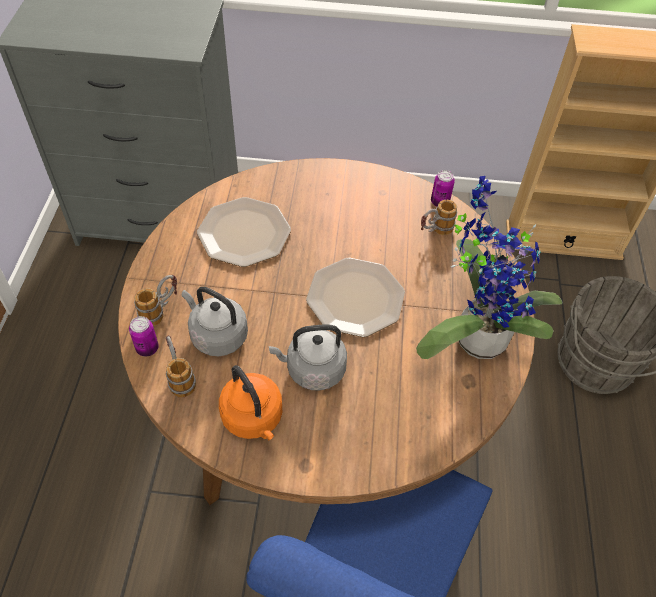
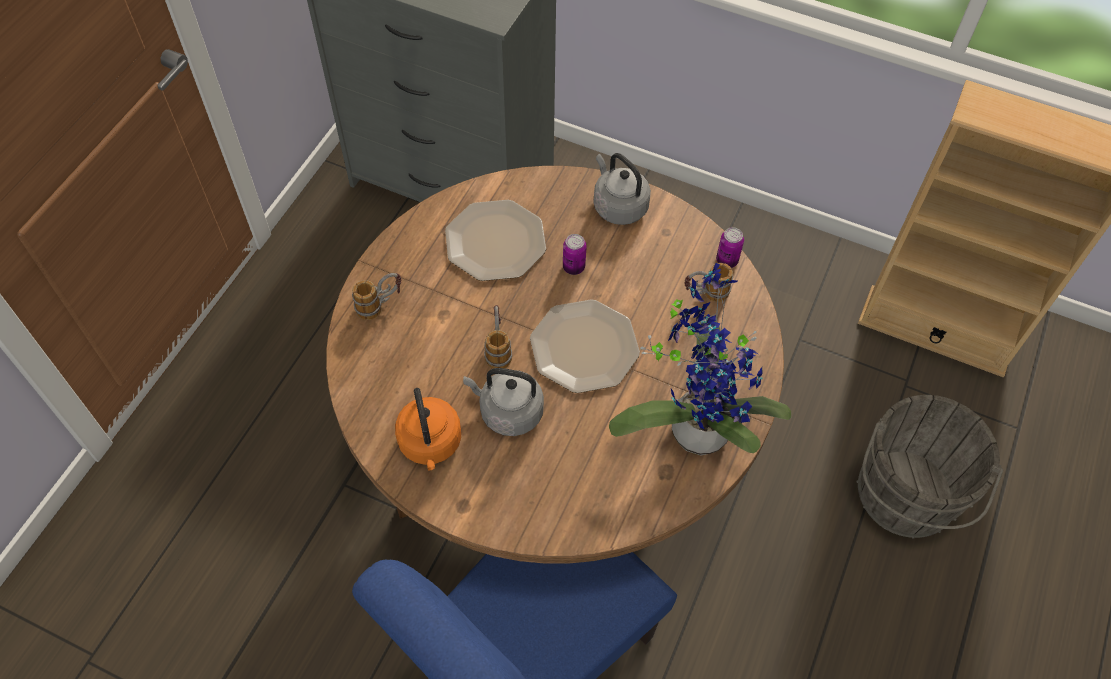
camera: 20 degrees right, 5 degrees up
(147, 348) = (354, 342): can -> can (573, 267)
(179, 376) = (375, 380): mug -> mug (498, 348)
(217, 335) = (426, 347): grey kettle -> grey kettle (618, 206)

